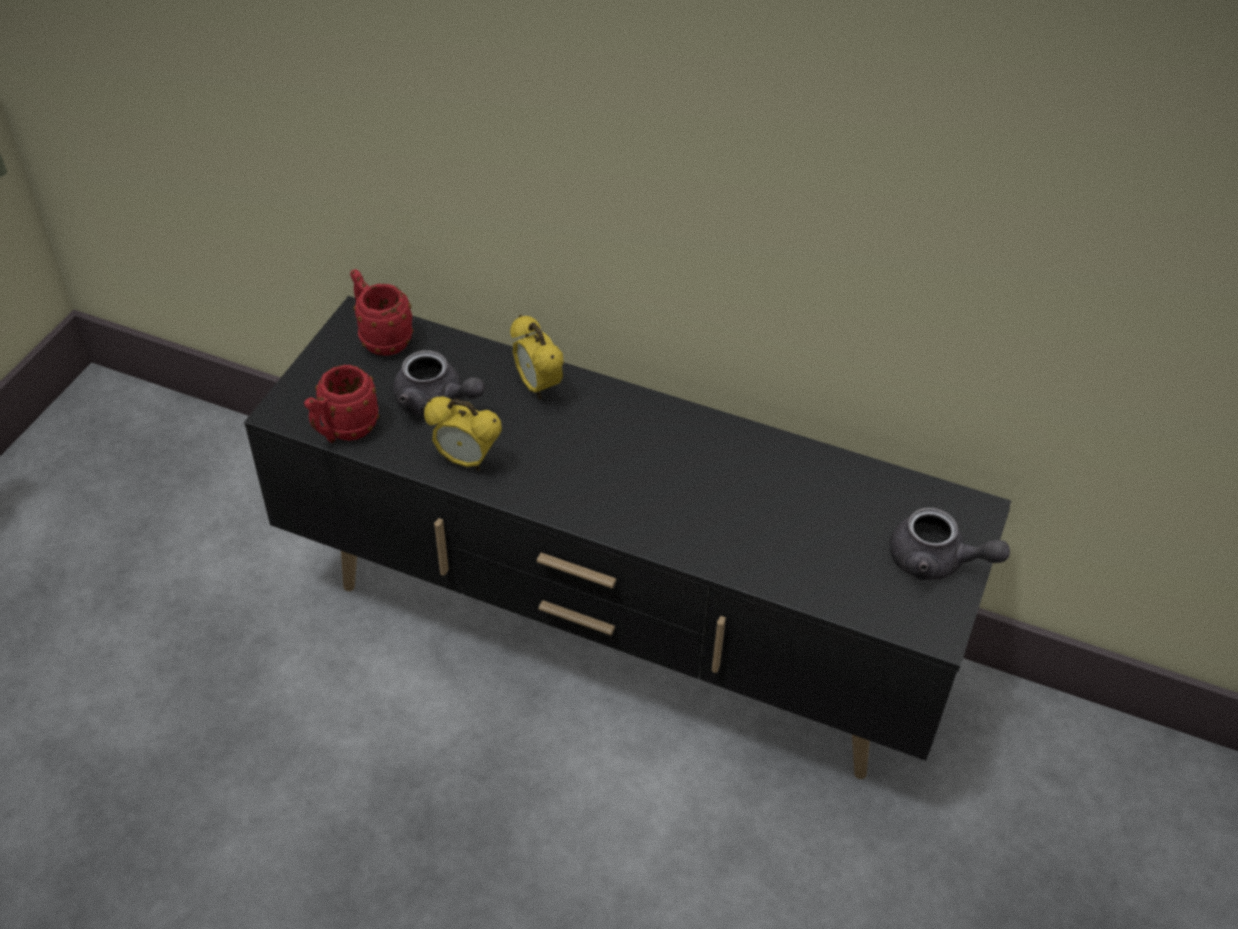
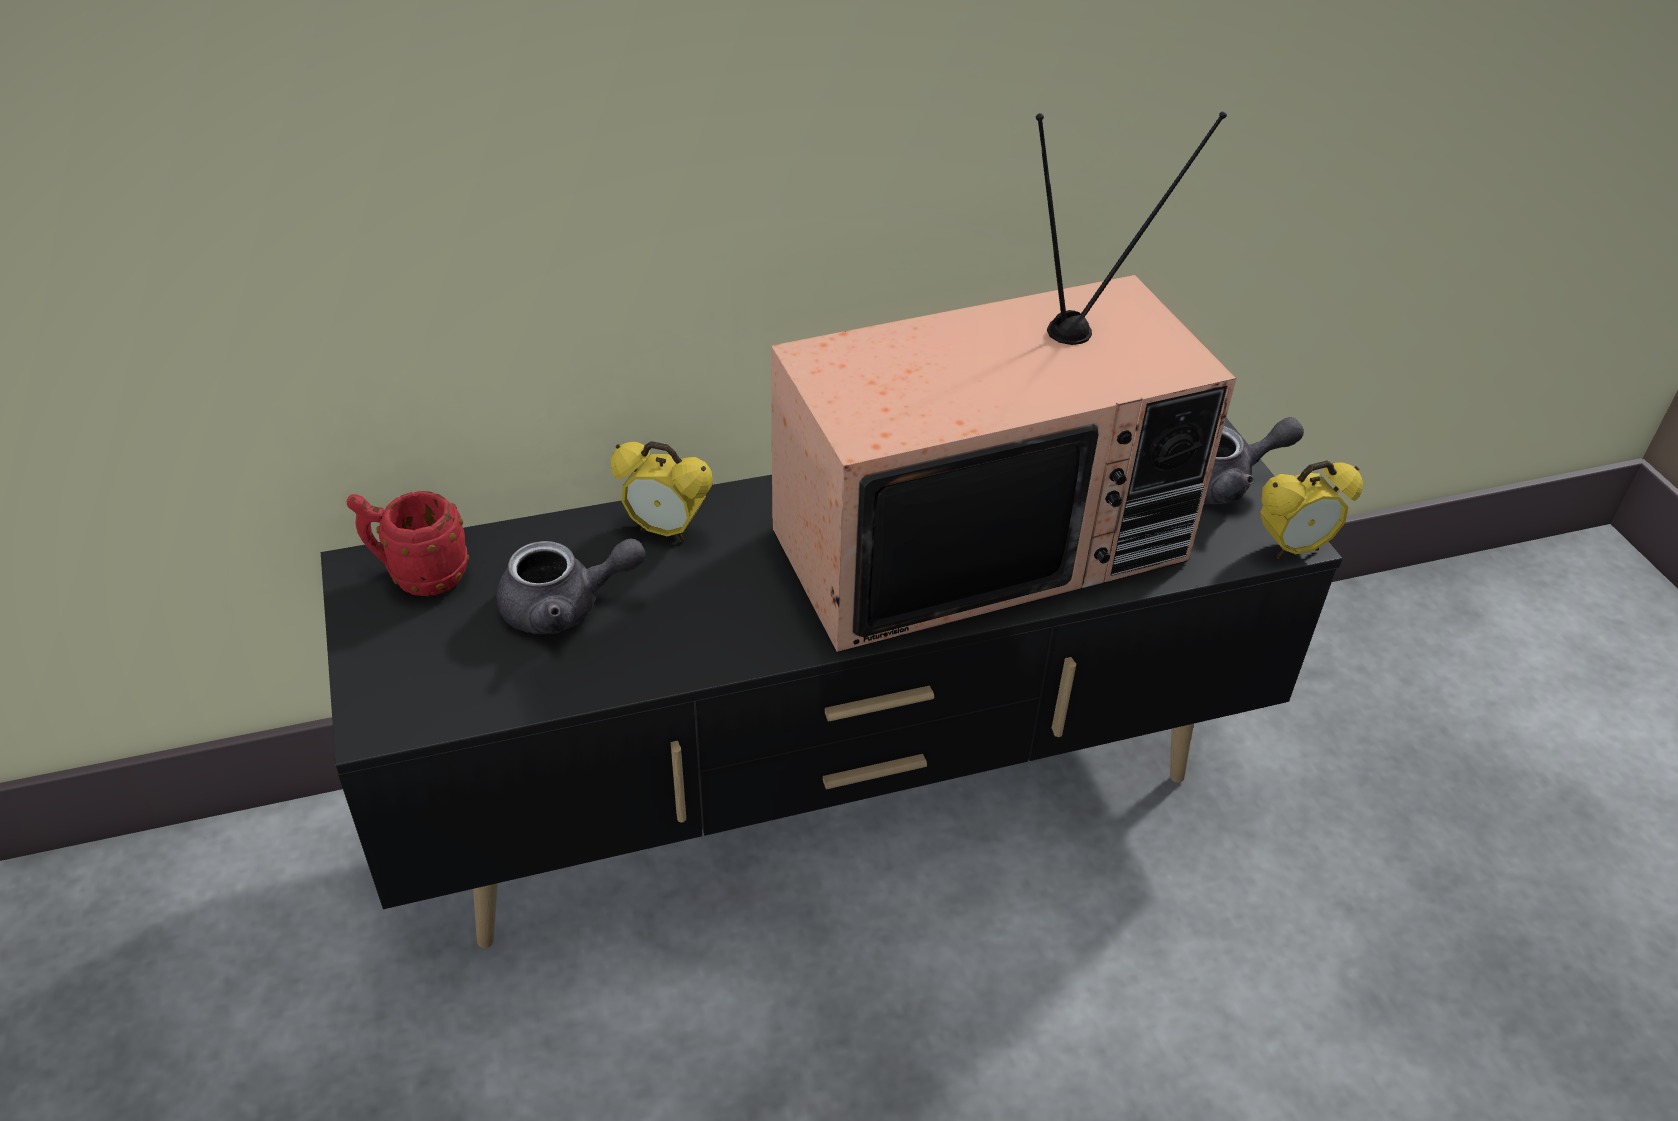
camera: 40 degrees left, 5 degrees down
(344, 431) = (486, 700): red mug -> none
(466, 461) = (673, 649): alarm clock -> alarm clock (1292, 549)
(720, 503) = (980, 539): none -> television

